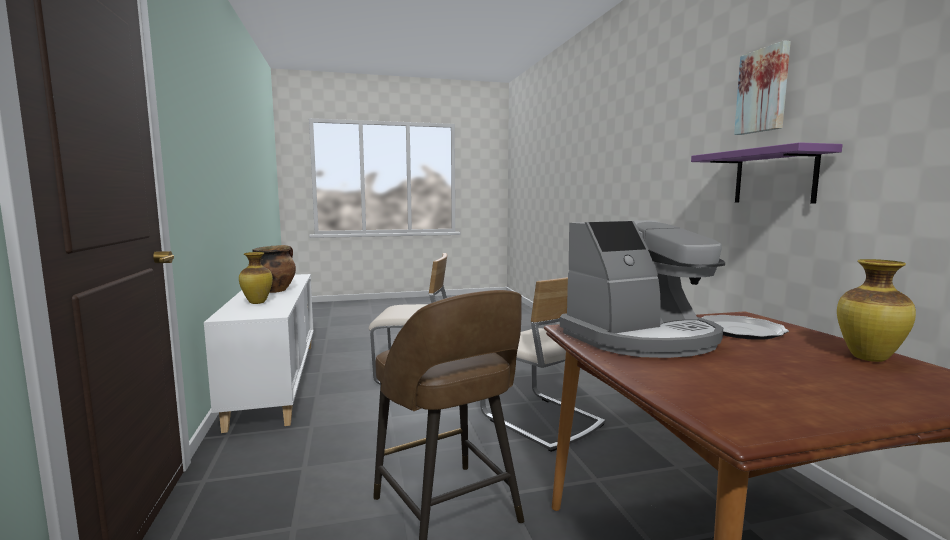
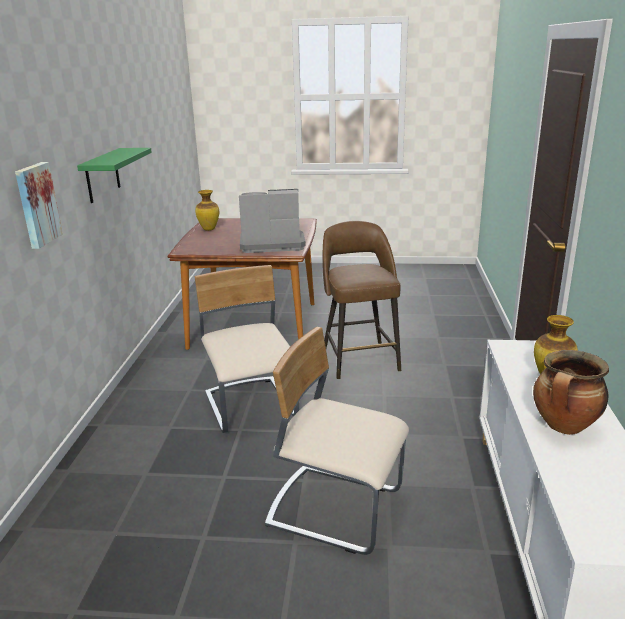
camera: 160 degrees left, 15 degrees up
(739, 330) = (216, 243): plate -> none
(763, 91) = (83, 108): picture -> picture (36, 204)
(774, 177) = (102, 175): purple shelf -> green shelf

